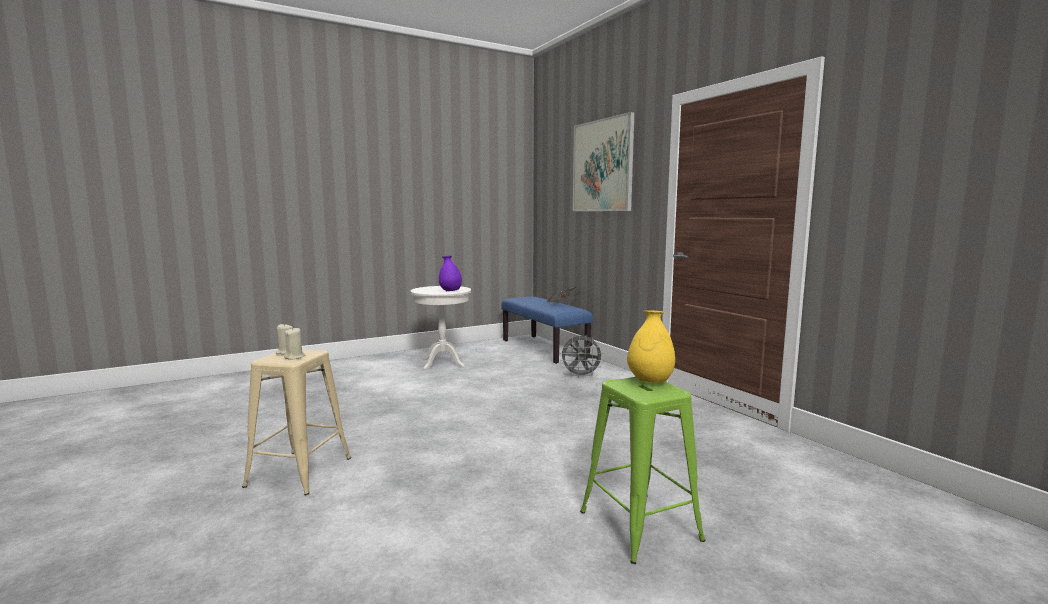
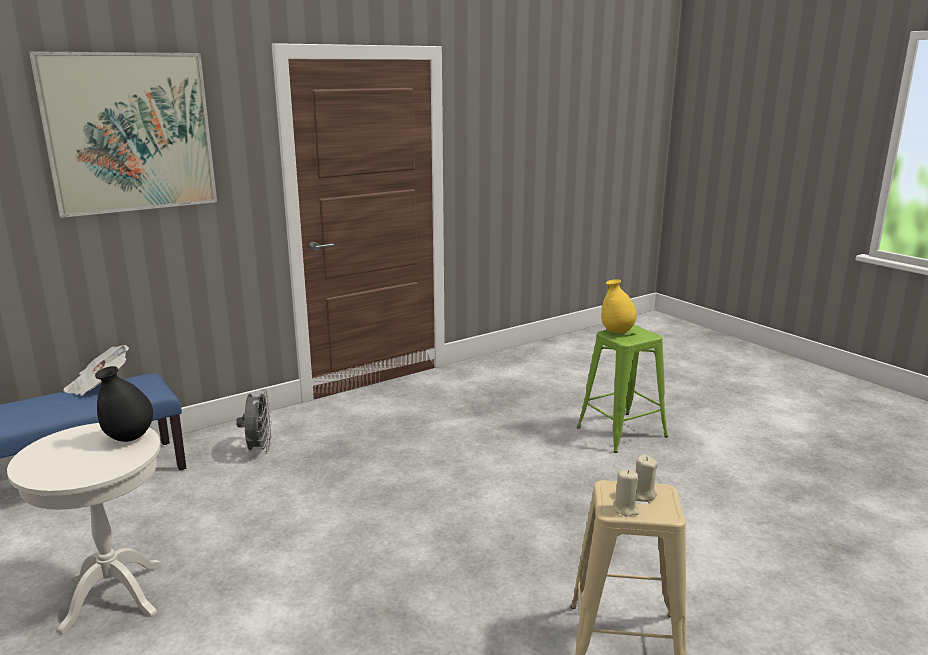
camera: 95 degrees left, 10 degrees up
(450, 291) = (129, 438): purple vase -> black vase

